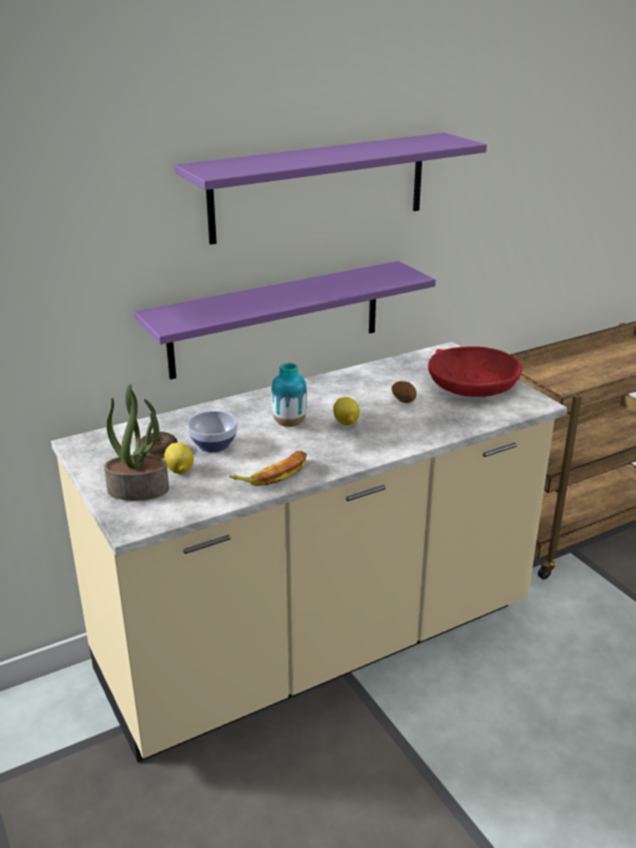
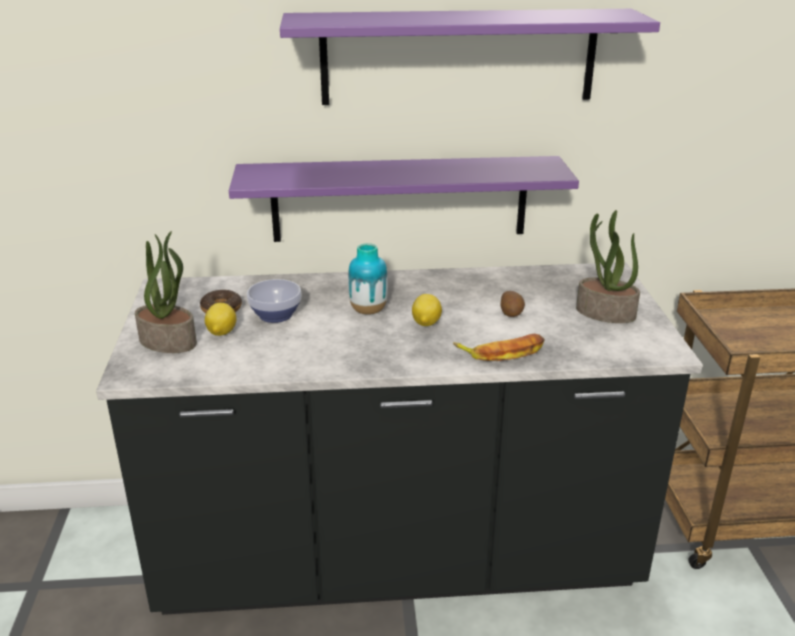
camera: 25 degrees right, 0 degrees up
(273, 474) = (304, 357): banana -> banana (502, 352)
(318, 645) = (397, 559): beige counter -> black counter
(471, 385) = (604, 313): red bowl -> potted plant

